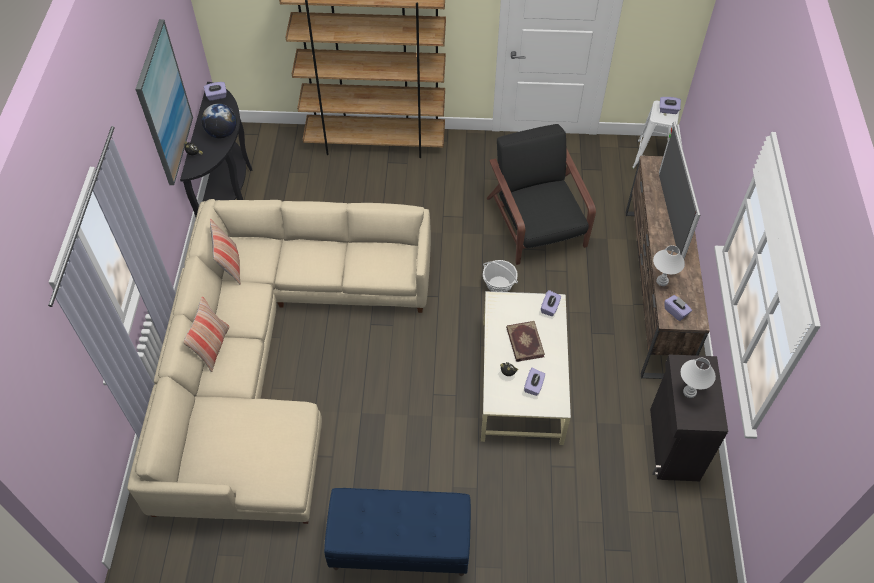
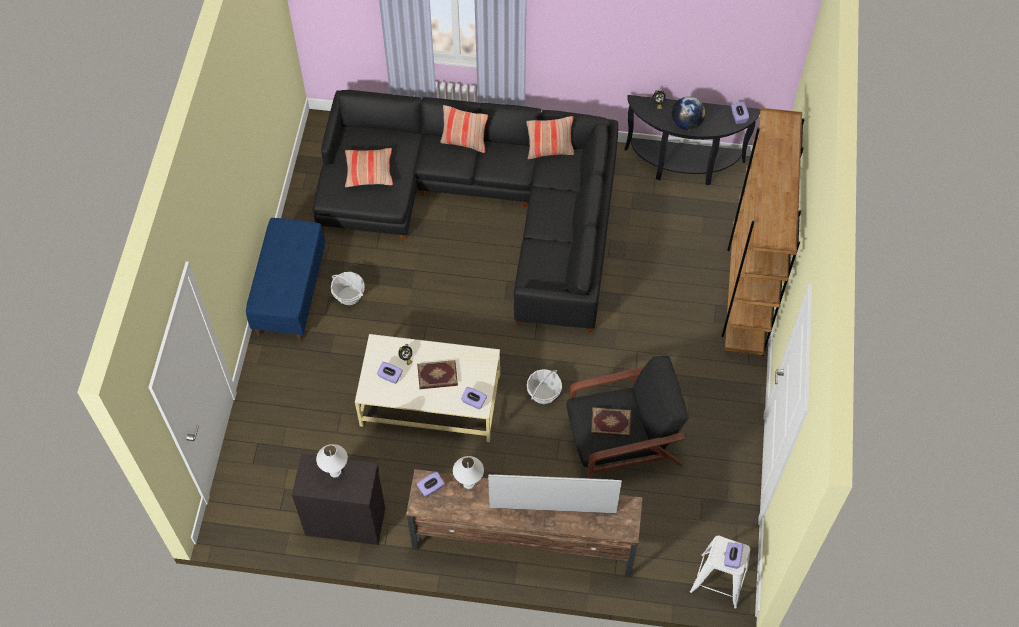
camera: 95 degrees right, 5 degrees up
(164, 104) = (662, 49): picture -> none
(253, 443) = (369, 171): none -> pillow
(272, 355) = (482, 205): beige sofa -> black sofa
(399, 477) = (349, 296): none -> basket
(550, 203) = (610, 424): none -> book

